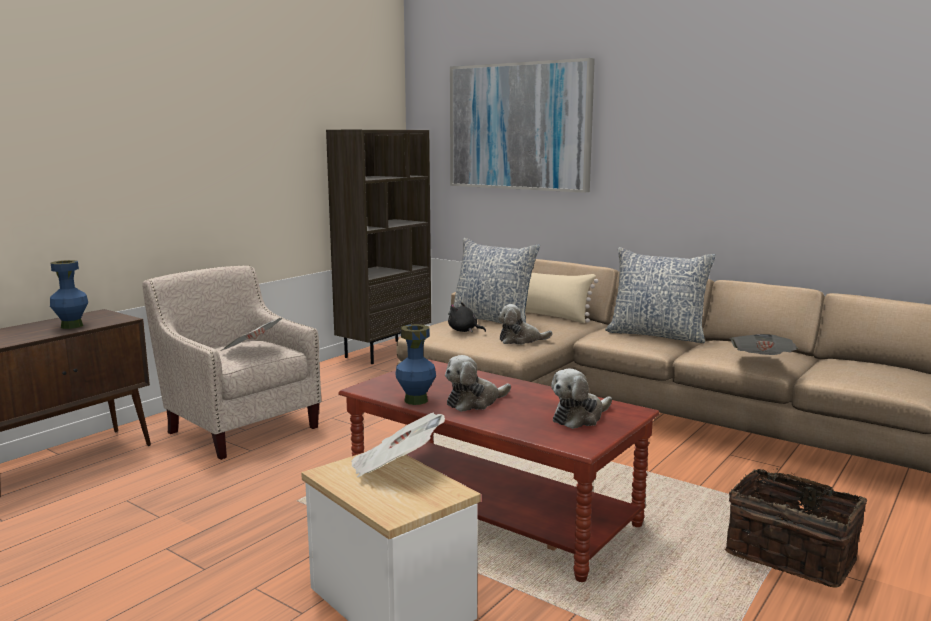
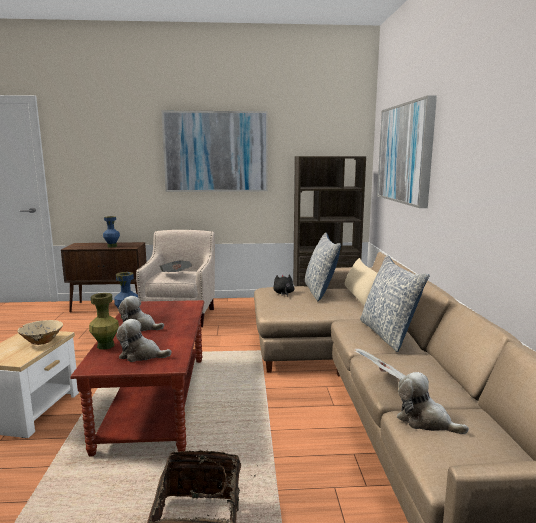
camera: 50 degrees right, 0 degrees up
(214, 121) = (216, 152): none -> picture
(395, 468) = (42, 342): newspaper -> beige bowl
(515, 428) = (105, 346): none -> green vase
(520, 340) = (295, 308): plush toy -> plush toy (425, 421)

